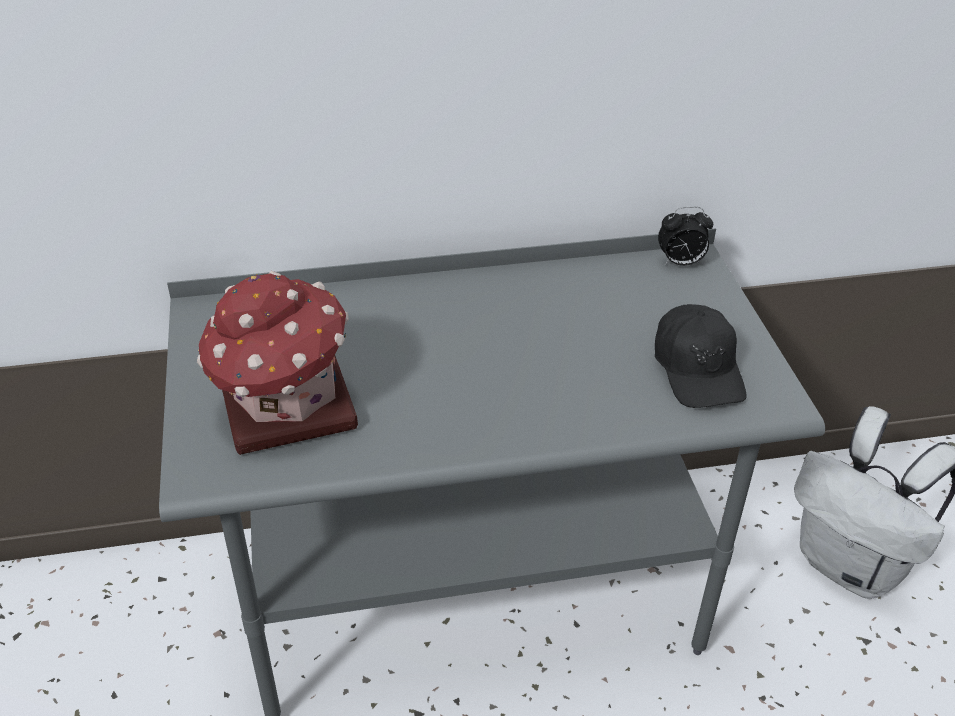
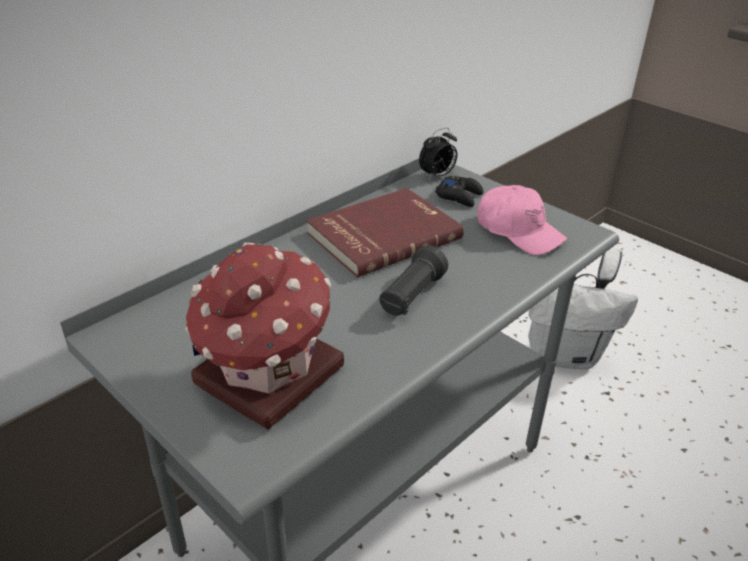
camera: 35 degrees left, 5 degrees down
(494, 391) = (411, 296): none -> black flashlight
(539, 311) = (382, 235): none -> red book
(678, 298) = (459, 196): none -> black game controller
(698, 369) = (518, 231): black cap -> pink cap

